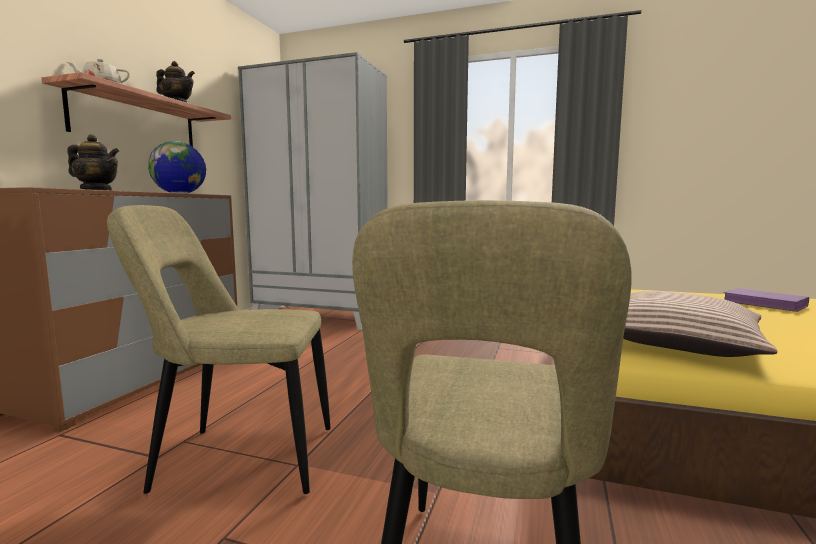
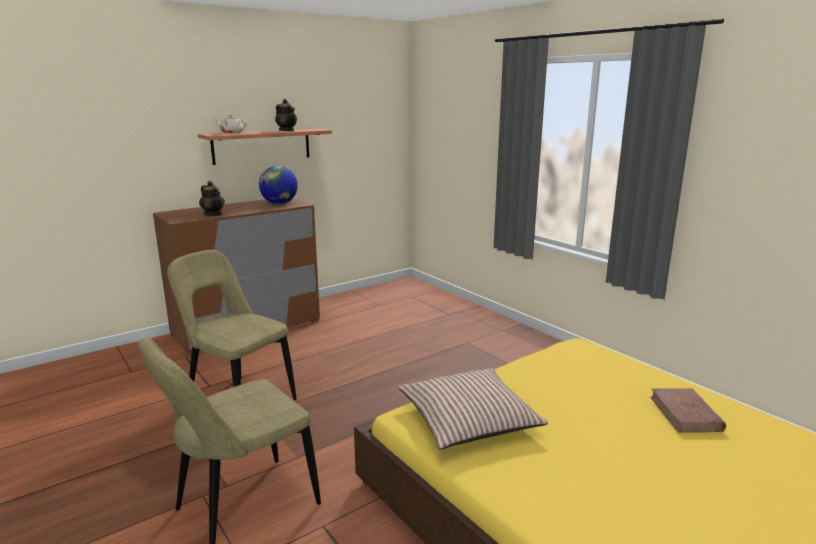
camera: 35 degrees right, 10 degrees up
(322, 316) = (416, 297): grey wardrobe -> none
(764, 304) = (685, 414): purple book -> brown book

